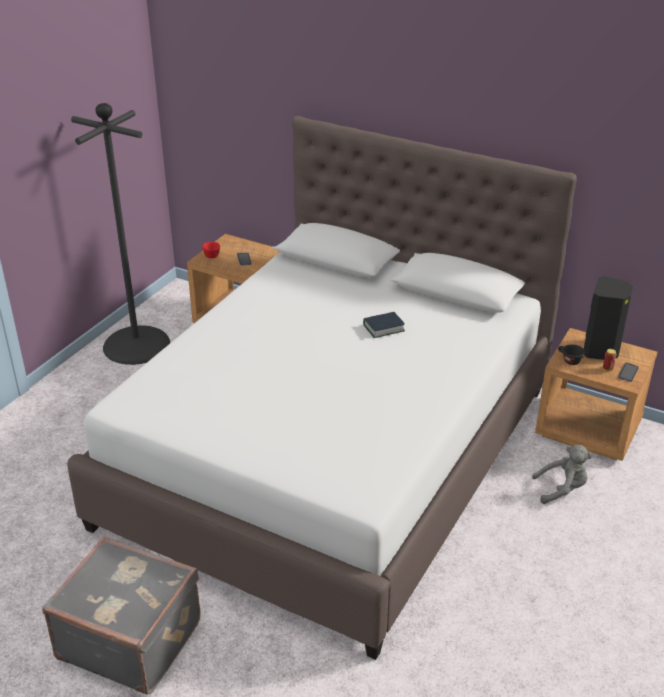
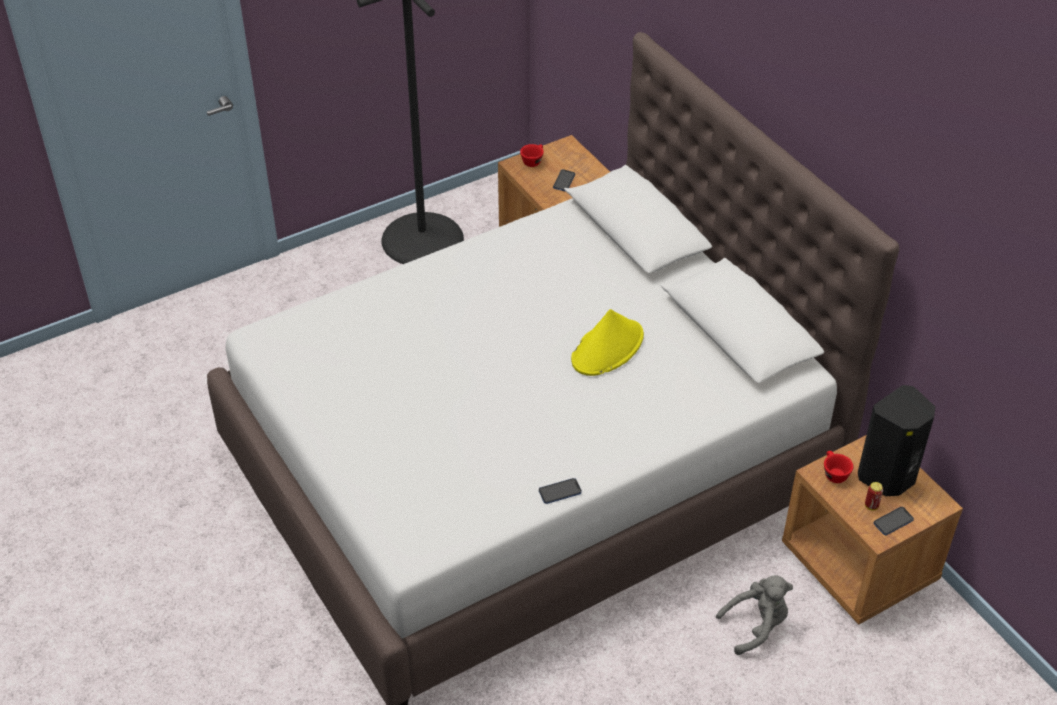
camera: 30 degrees right, 10 degrees up
(131, 638) = (192, 581): grey suitcase -> none
(383, 328) = (607, 348): book -> yellow hat
(435, 420) = (560, 492): none -> phone
(562, 489) = (756, 626): grey plush toy -> grey plush toy turned 45 degrees counterclockwise
(569, 360) = (833, 473): black cup -> red cup

